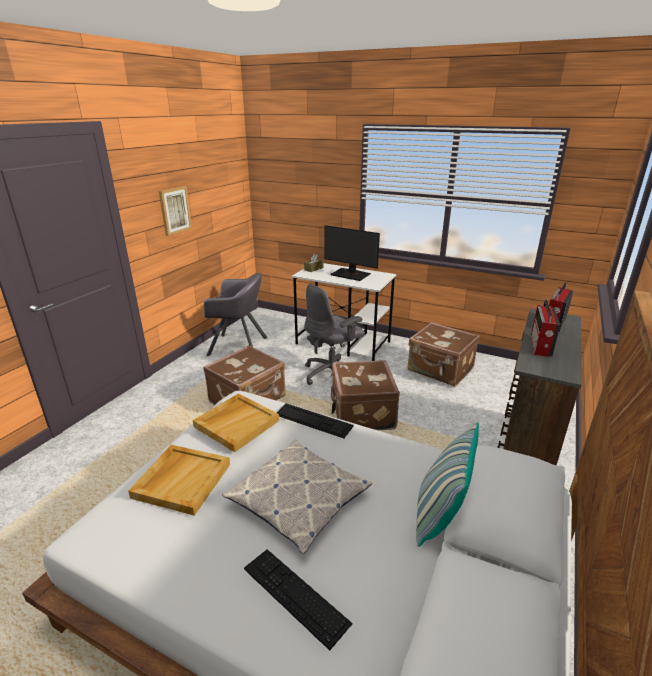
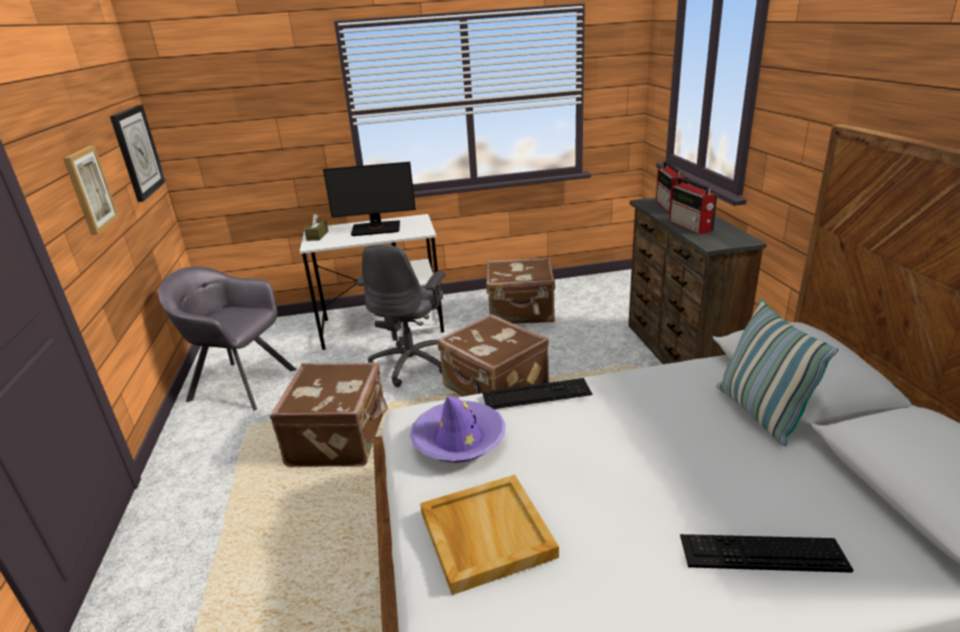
camera: 35 degrees left, 0 degrees up
(229, 192) = (137, 152): none -> wall clock
(237, 423) = (458, 439): beige tray -> purple hat
(238, 346) = (242, 384): grey armchair -> grey armchair turned 135 degrees counterclockwise
(298, 499) = (636, 472): pillow -> none

